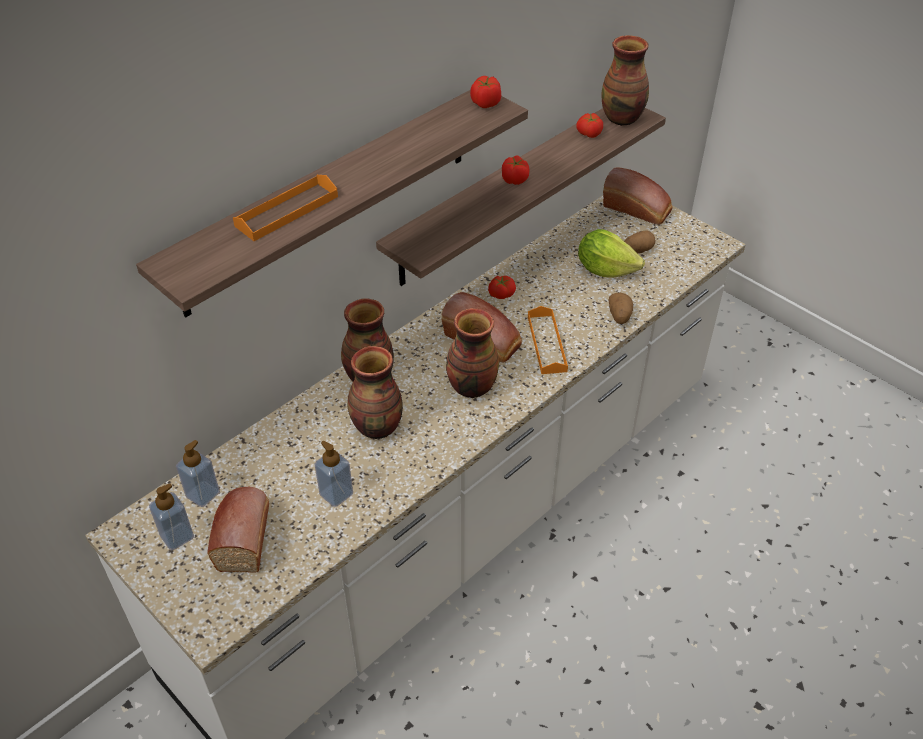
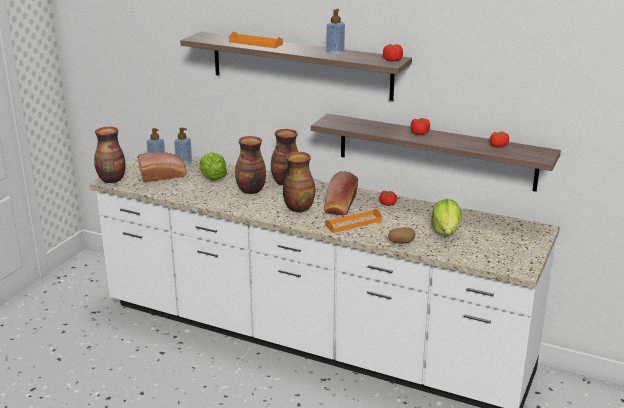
camera: 70 degrees right, 20 degrees down
(297, 466) = (212, 178): none -> lettuce
(336, 494) = (199, 189): soap dispenser -> soap dispenser (335, 52)
(622, 118) = (531, 152): vase -> vase (112, 180)
(637, 250) = (479, 240): potato -> none
(638, 209) = (528, 234): bread -> none

